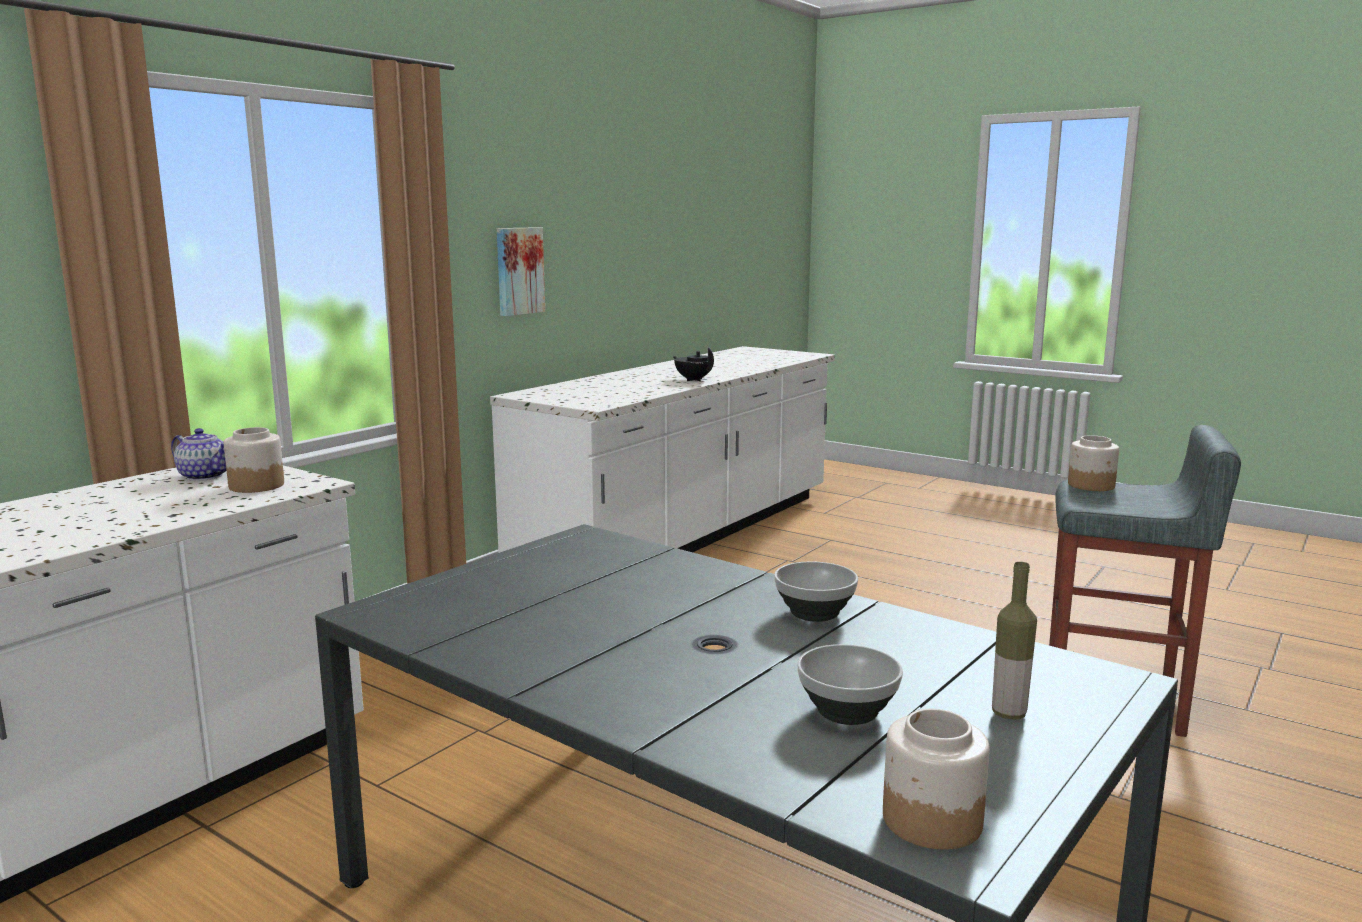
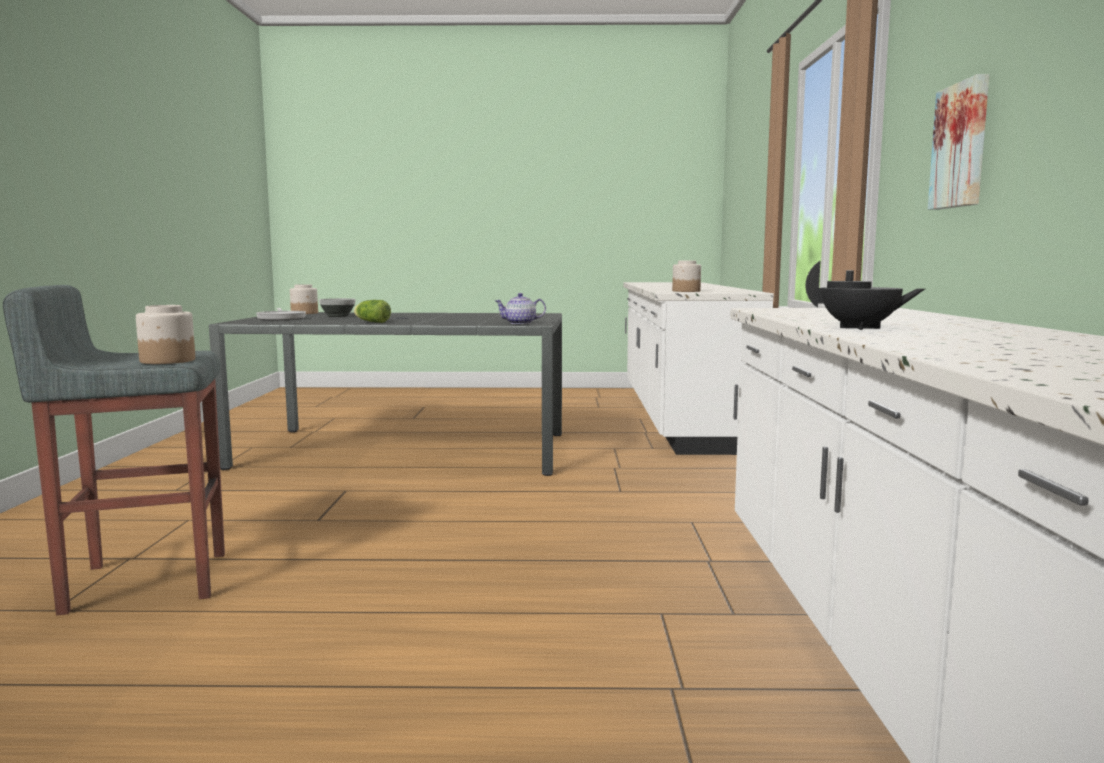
camera: 145 degrees right, 5 degrees down
(204, 476) = (727, 291): teapot -> teapot (520, 323)
(815, 612) = (371, 322): bowl -> lettuce
(1009, 713) = (281, 318): bottle -> frying pan

